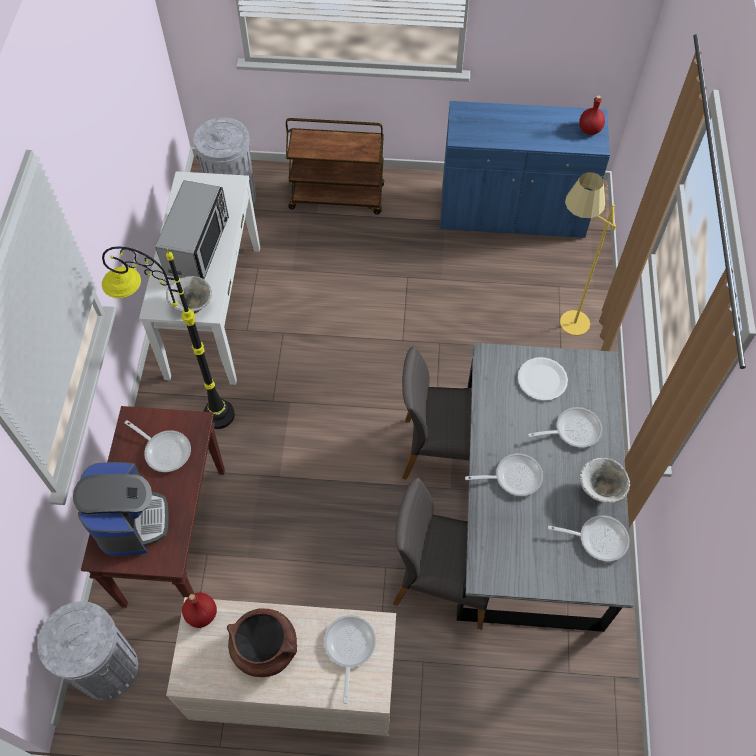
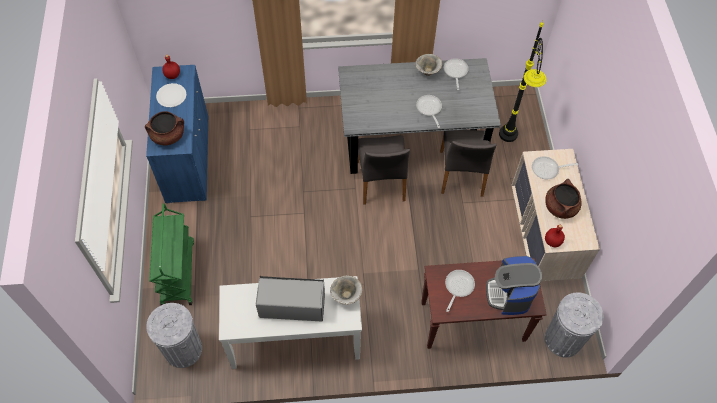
camera: 100 degrees left, 0 degrees up
(131, 521) = (509, 294): coffee machine -> coffee machine turned 75 degrees counterclockwise
(193, 409) = (380, 333): black floor lamp -> black floor lamp (508, 147)
(338, 197) = (177, 272): brown cart -> green cart
(480, 122) = (168, 136): none -> brown cooking pot
(542, 379) = (364, 99): white plate -> white plate (171, 96)
(561, 325) = (280, 126): yellow floor lamp -> none
(573, 430) = (394, 84): frying pan -> none

